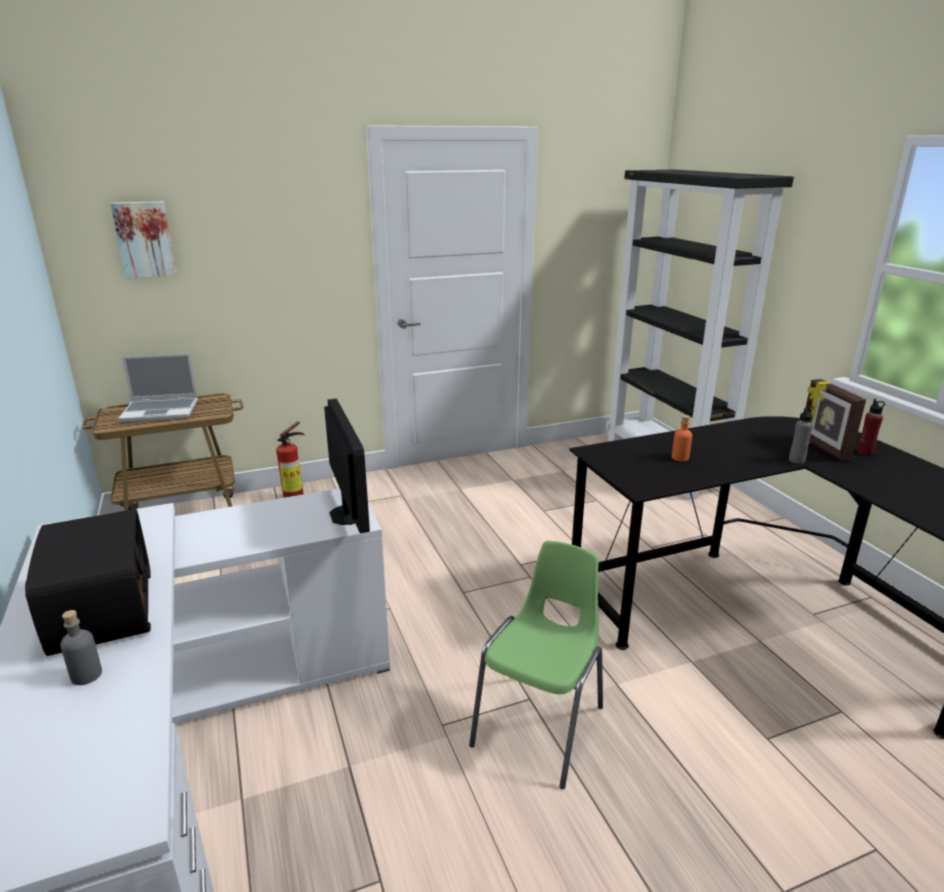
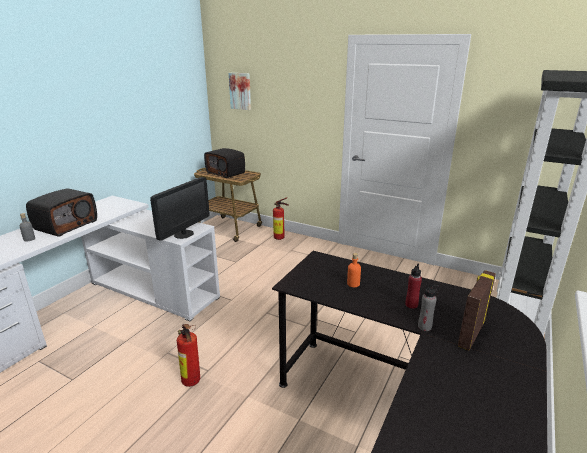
camera: 50 degrees right, 0 degrees up
(161, 411) = (226, 172): laptop -> radio
(541, 726) = (191, 383): green chair -> fire extinguisher
(865, 452) = (502, 355): red bottle -> red bottle (411, 305)

